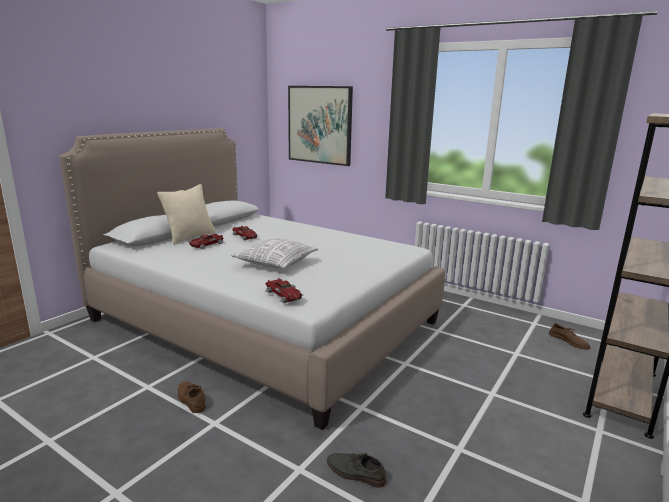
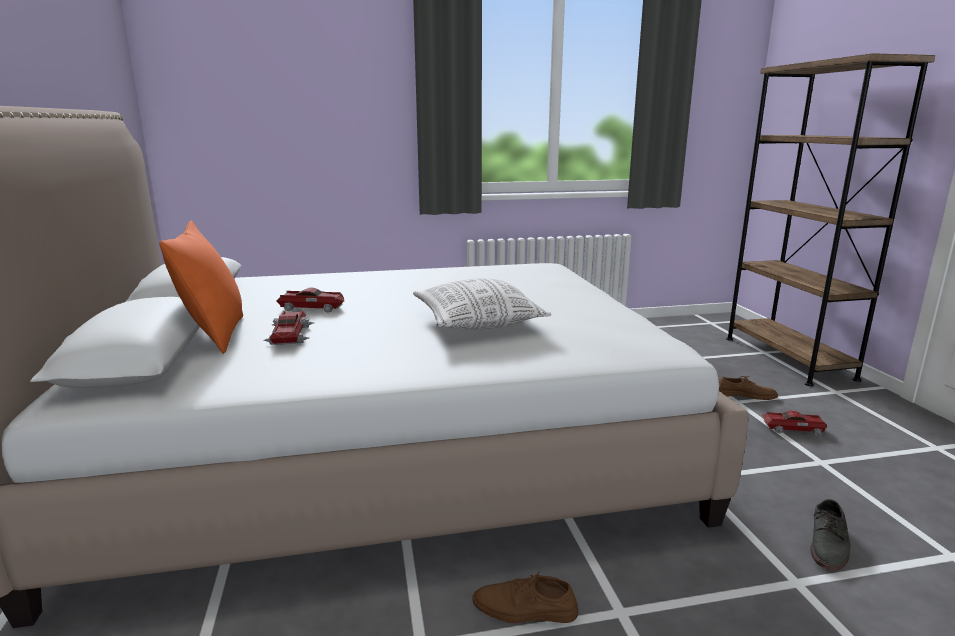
camera: 45 degrees left, 0 degrees up
(190, 237) = (215, 335): beige pillow -> orange pillow
(284, 295) = (617, 350): toy car -> toy car (793, 428)
(320, 125) = (270, 108): picture -> none
(355, 473) = (828, 543): grey shoe -> grey shoe turned 45 degrees counterclockwise
(569, 341) = (684, 333): brown shoe -> brown shoe (745, 395)

